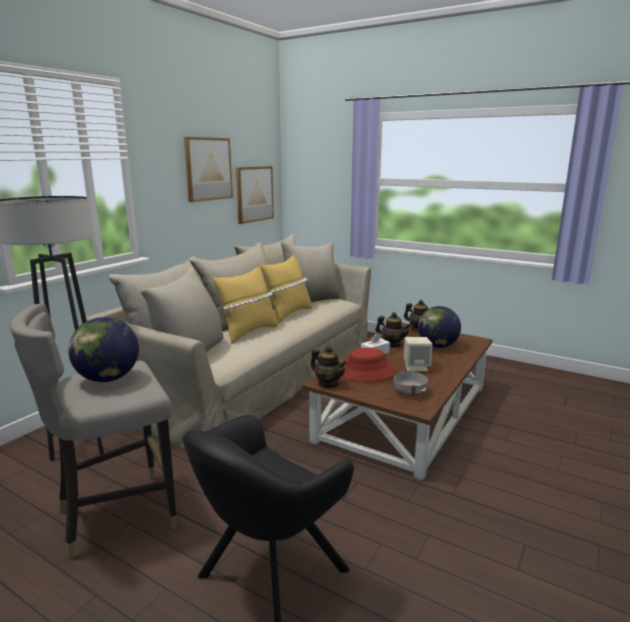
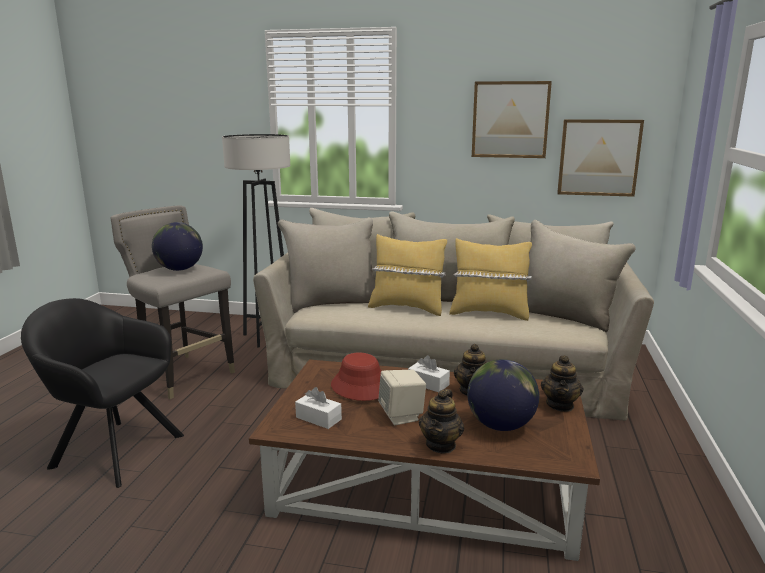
camera: 70 degrees right, 0 degrees up
(328, 384) = (317, 370): teapot -> teapot (441, 445)
(410, 392) = (318, 418): grey bowl -> white tissue box

